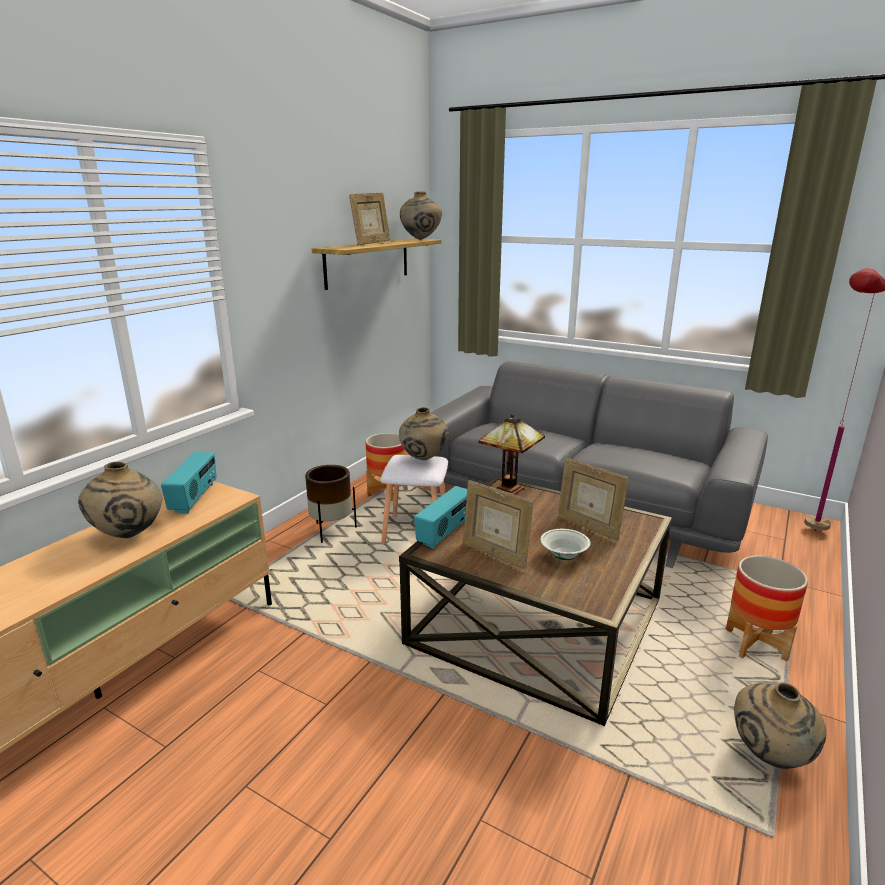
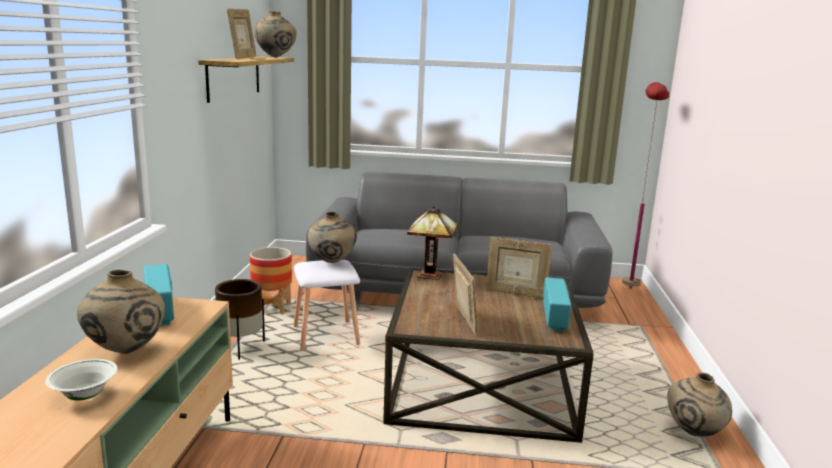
camera: 25 degrees left, 5 degrees down
(445, 533) = (408, 313): radio -> radio (555, 319)
(495, 554) = (463, 322): picture frame -> picture frame turned 120 degrees counterclockwise
(564, 557) = (516, 315): white bowl -> white bowl (85, 396)
(755, 645) = (641, 368): planter -> none

